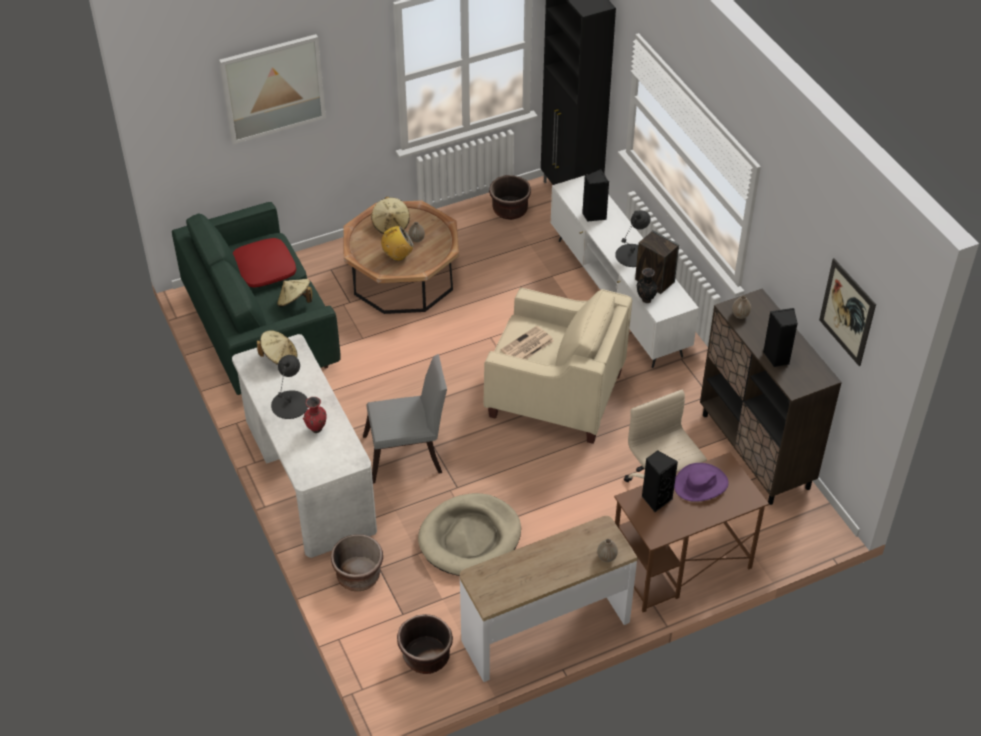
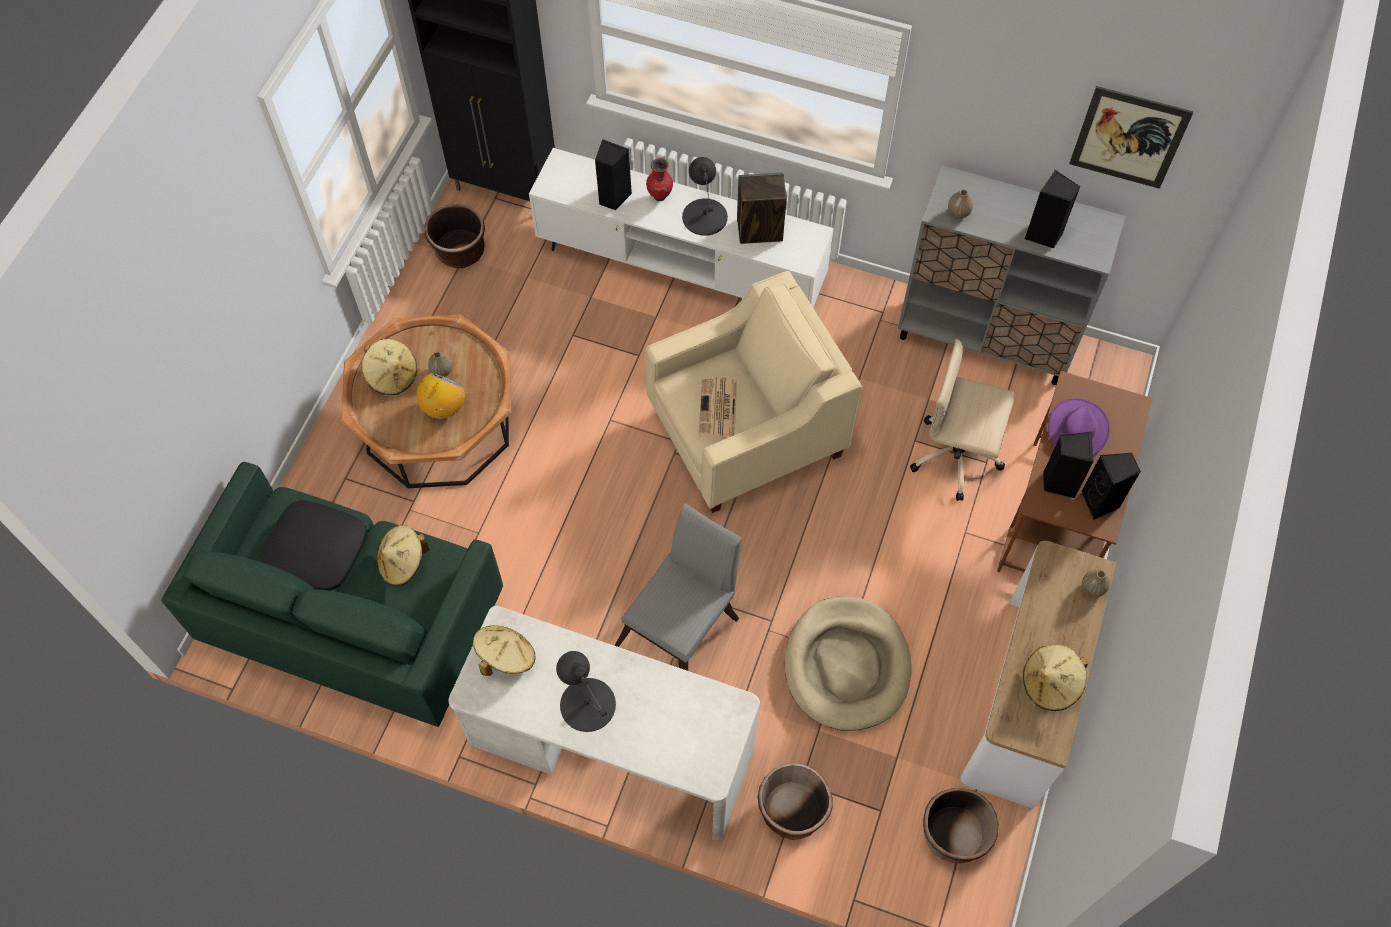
camera: 45 degrees left, 15 degrees up
(264, 269) = (317, 551): red pillow -> black pillow
(273, 88) = (183, 325): picture -> none
(316, 430) = (653, 709): red vase -> red vase (660, 197)
(524, 578) = (1050, 684): none -> beige hat
(645, 300) = (776, 260): black vase -> none
(667, 526) = (1101, 502): none -> black speaker
(755, 451) = (985, 338): brown cabinet -> grey cabinet

